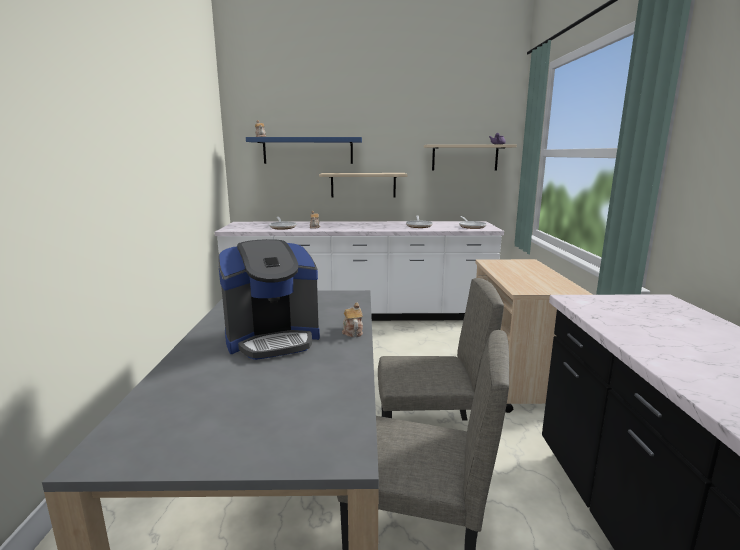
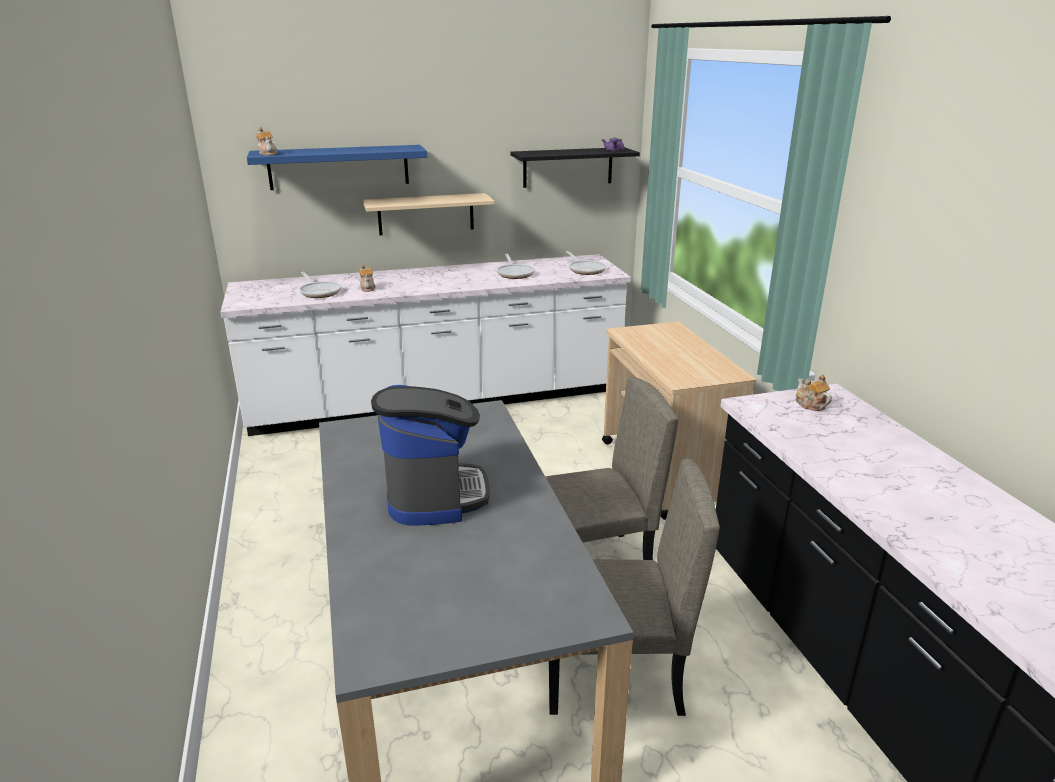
camera: 15 degrees left, 10 degrees up
(272, 339) = (434, 494): coffee machine -> coffee machine turned 60 degrees counterclockwise
(352, 332) = (518, 471): teapot -> teapot (810, 405)
(465, 157) = (568, 167): beige shelf -> black shelf

